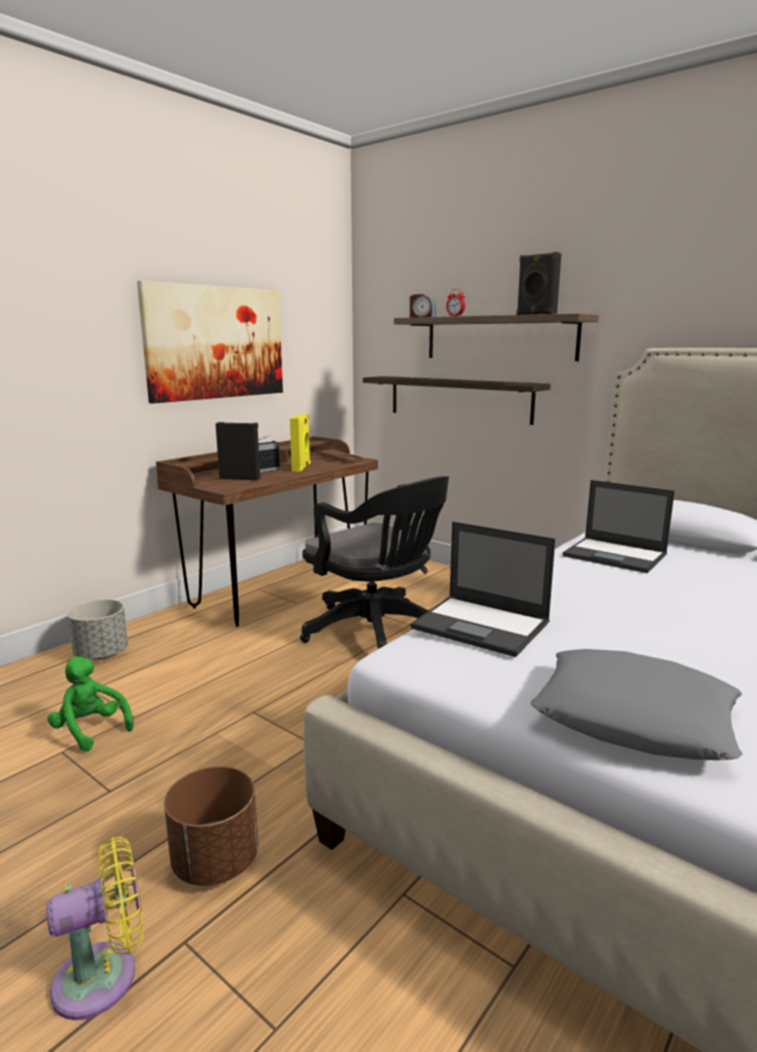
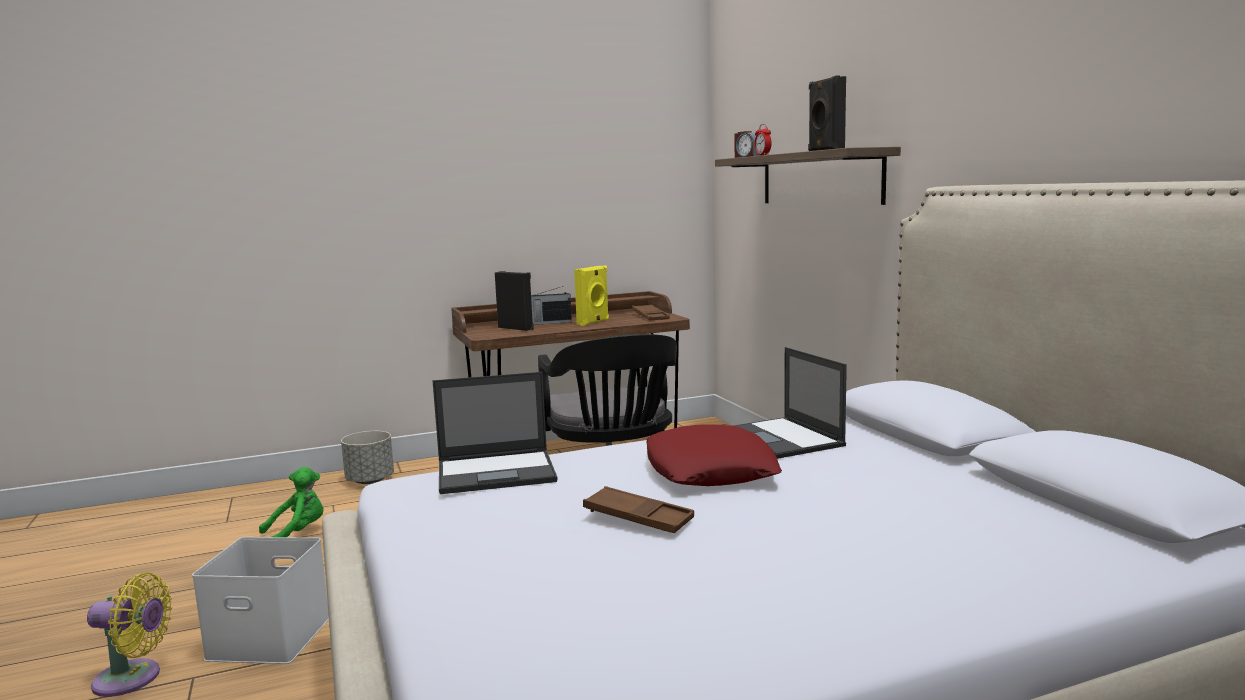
camera: 30 degrees right, 5 degrees down
(90, 730) = (298, 533): green plush toy -> green plush toy turned 75 degrees clockwise
(215, 862) = (266, 639): brown planter -> white storage box
(216, 343) = (525, 193): picture -> none
(458, 399) = (789, 251): shelf -> none
(482, 625) = (498, 472): laptop -> laptop turned 75 degrees counterclockwise
(627, 591) = (710, 470): none -> red pillow
(635, 717) = (472, 557): grey pillow -> none
(677, 644) = (638, 518): none -> brown tray

